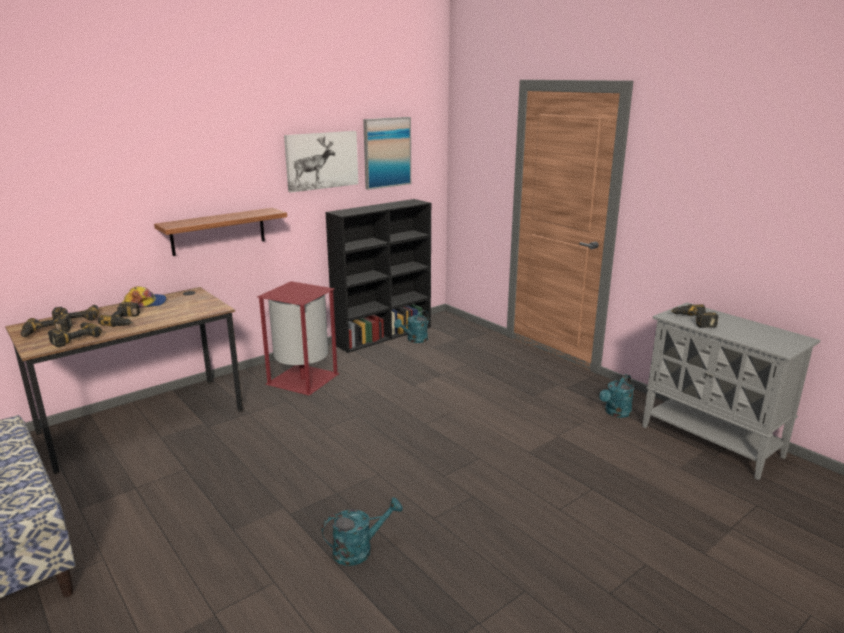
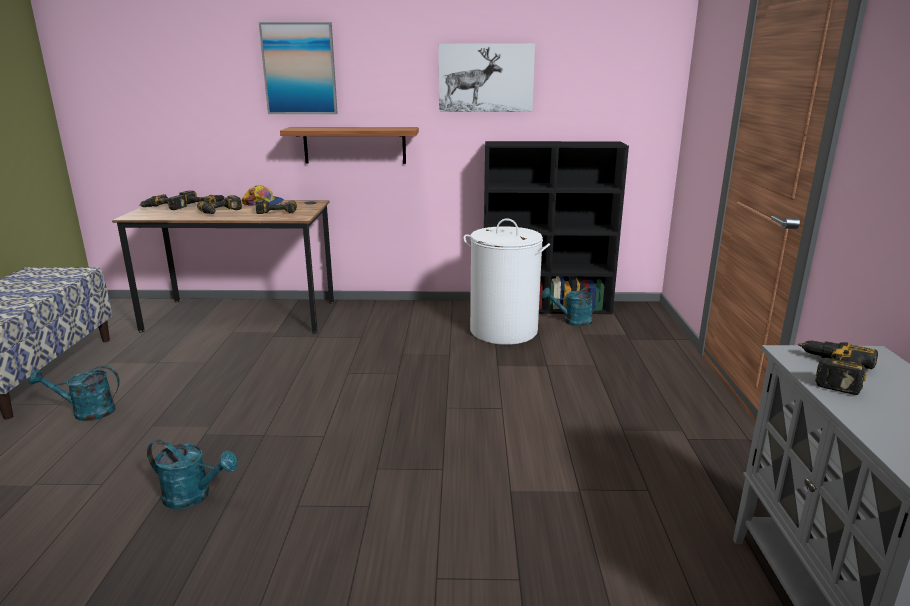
camera: 40 degrees right, 0 degrees up
(74, 337) = (168, 215): power drill -> power drill (278, 211)
(302, 379) = (405, 323): red trash can -> none
(381, 361) = (503, 331): none -> white laundry basket
(387, 152) = (583, 75): picture -> picture (299, 69)
(615, 413) = (716, 502): turquoise watering can -> turquoise watering can (86, 412)

